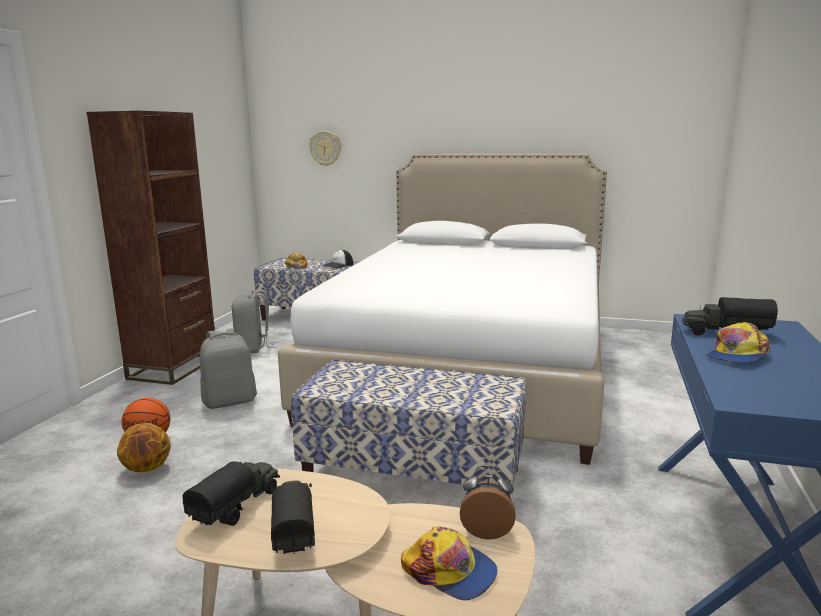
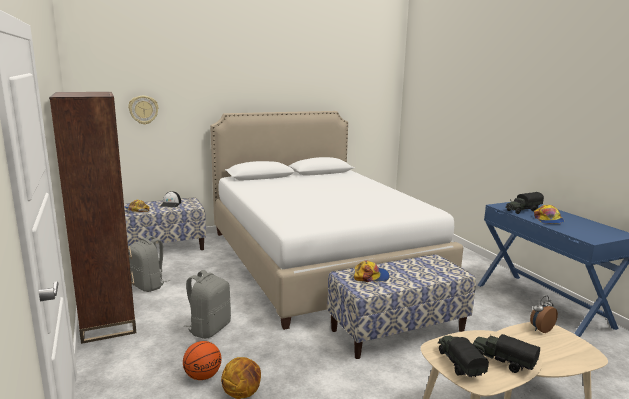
camera: 40 degrees left, 0 degrees up
(450, 571) = (561, 350): cap -> cap (371, 276)

